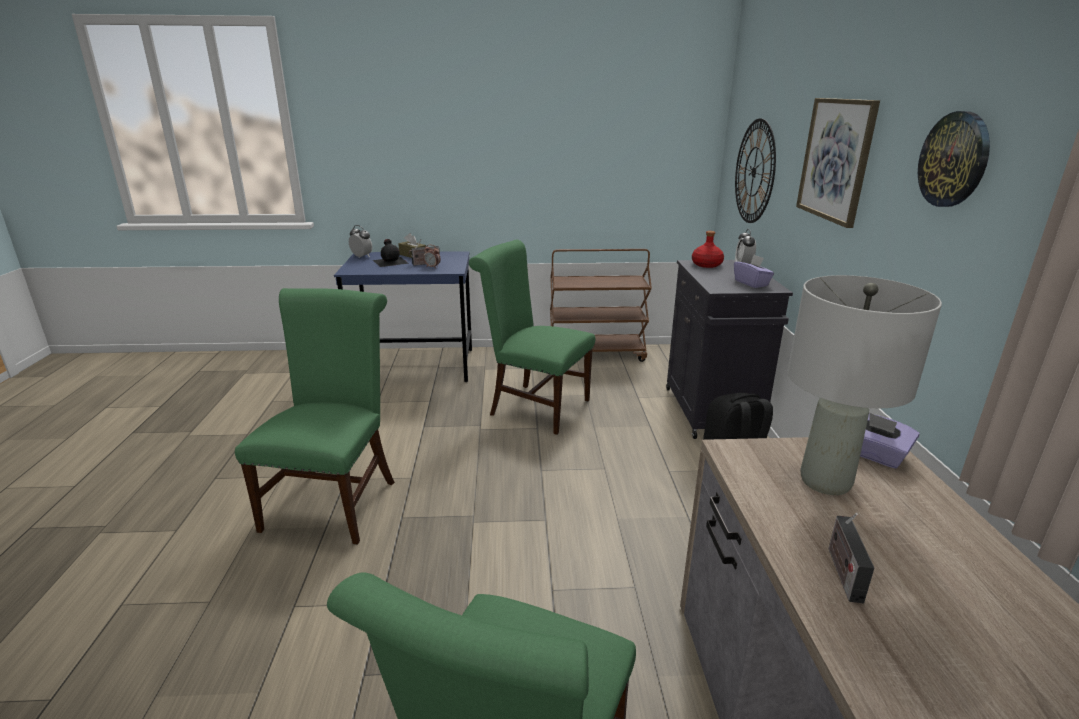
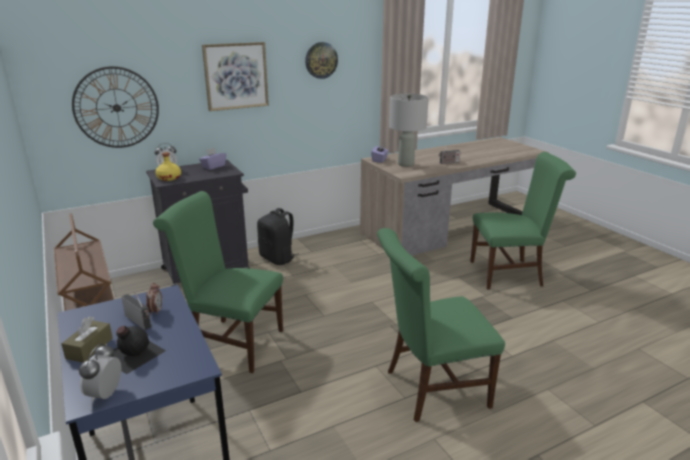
camera: 115 degrees left, 0 degrees up
(534, 406) = (231, 343): green chair -> green chair turned 105 degrees clockwise
(707, 265) = (169, 178): red bottle -> yellow bottle

